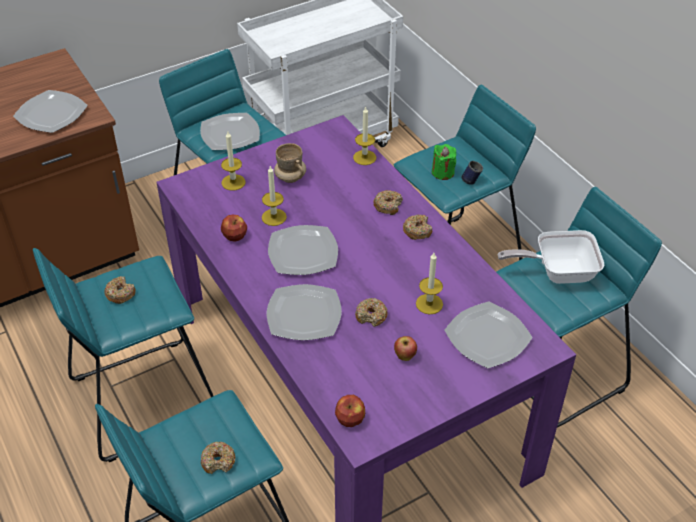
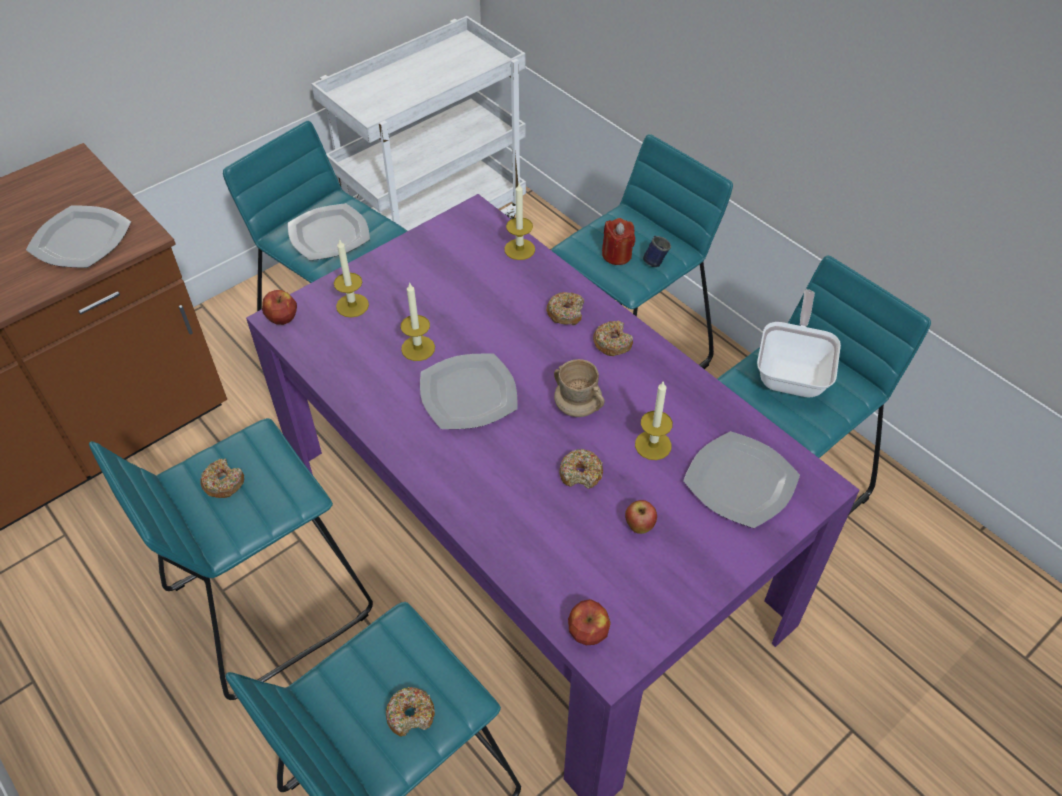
camera: 10 degrees left, 5 degrees up
(234, 236) = (370, 383): apple -> apple (282, 318)
(290, 177) = (428, 289): beige mug -> beige mug (577, 406)
(303, 314) = (489, 484): plate -> none
(442, 172) = (617, 255): green candle -> red candle
(557, 272) = (793, 372): frying pan -> frying pan turned 120 degrees clockwise

